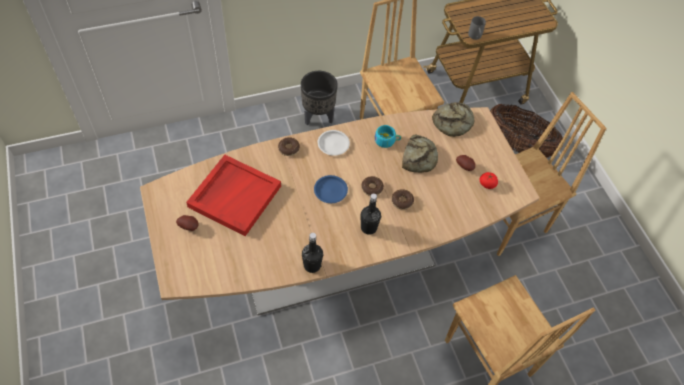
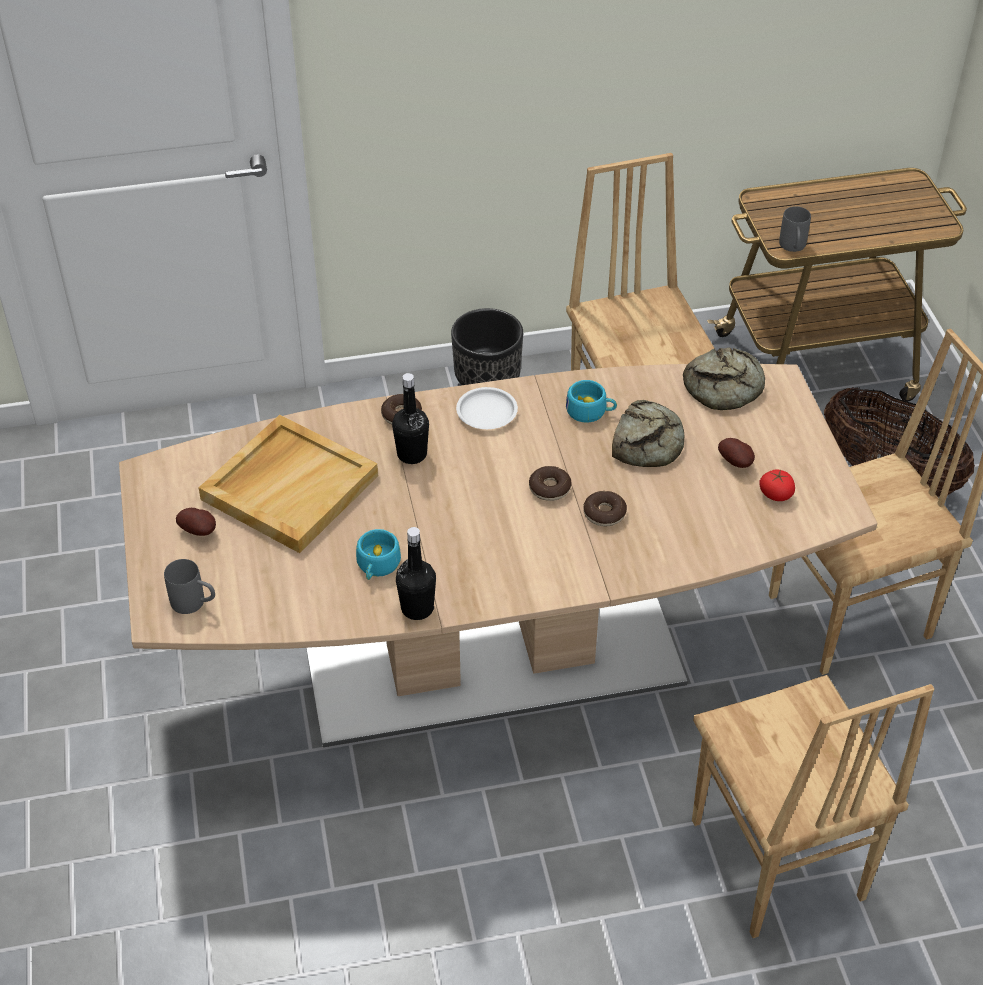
camera: 10 degrees right, 10 degrees down
(192, 271) = (195, 603): none -> grey mug
(234, 195) = (289, 486): red tray -> beige tray
(287, 241) = (377, 566): none -> turquoise cup
(330, 190) = (470, 488): blue plate -> none
(368, 227) = (534, 553): black bottle -> black bottle (412, 454)

